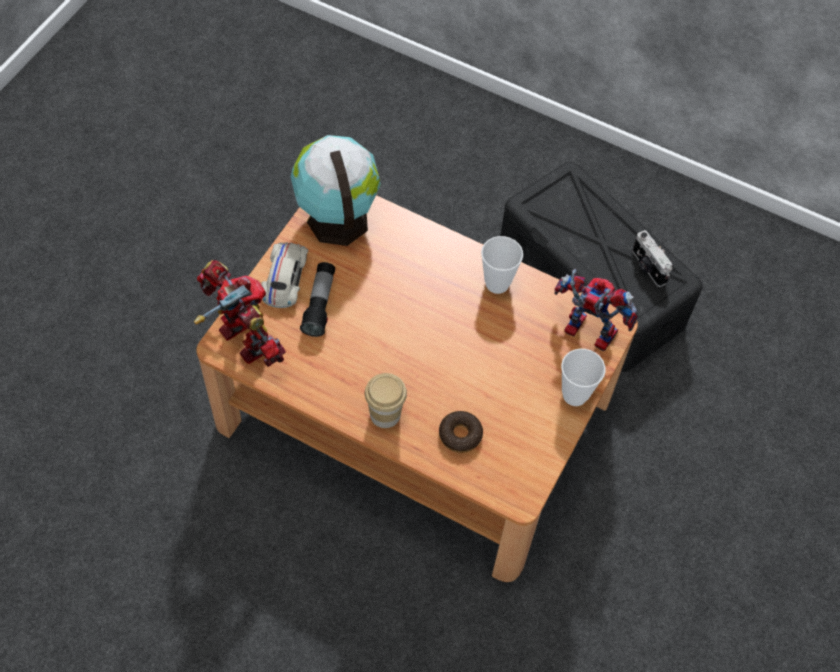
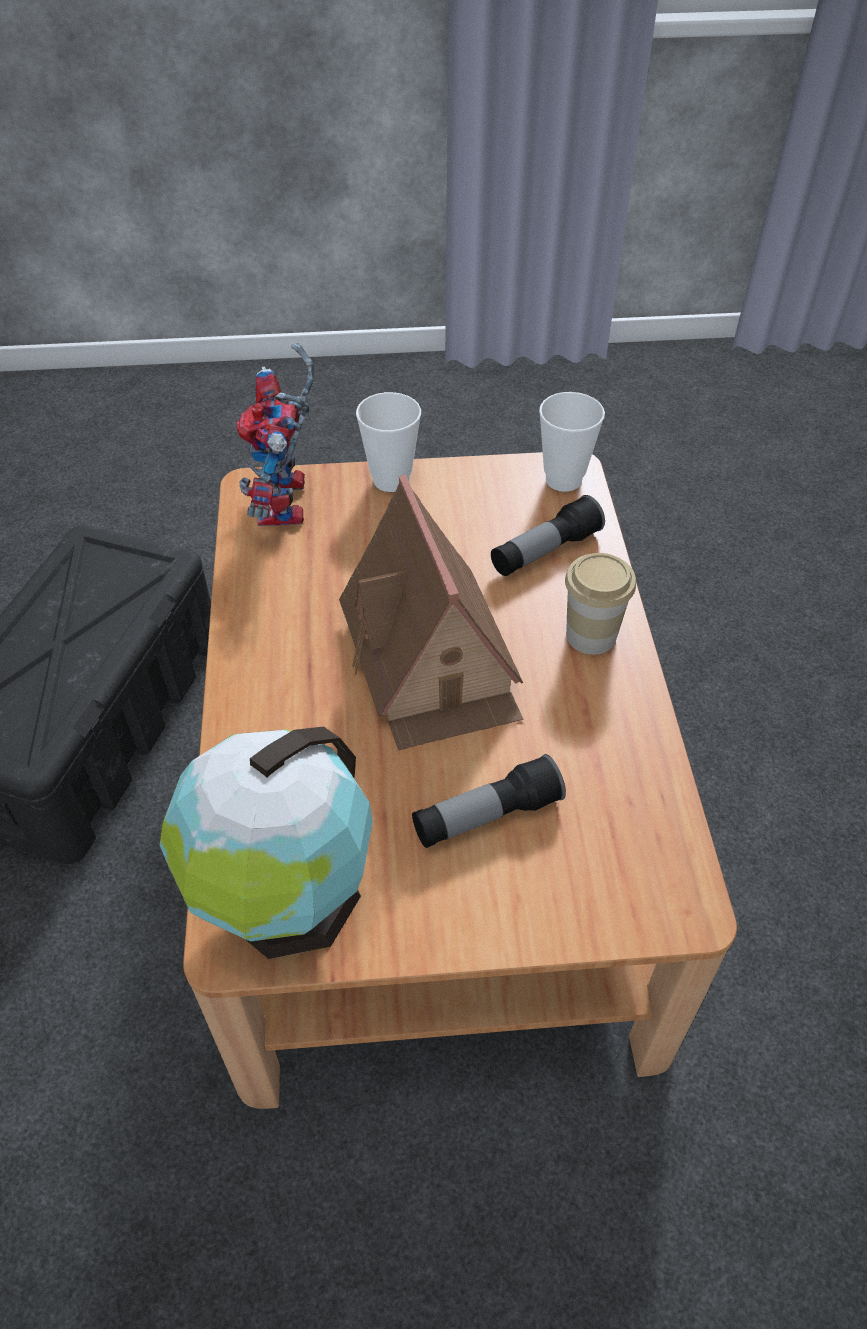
camera: 120 degrees left, 10 degrees down
(244, 342) = (647, 879): toy robot -> none
(285, 278) = (479, 900): white toy car -> none
(421, 335) = (431, 661): none -> toy house
(460, 435) = (545, 551): donut -> flashlight
(497, 283) = (272, 621): cup -> cup (563, 480)
(647, 267) = (80, 579): camera -> none

